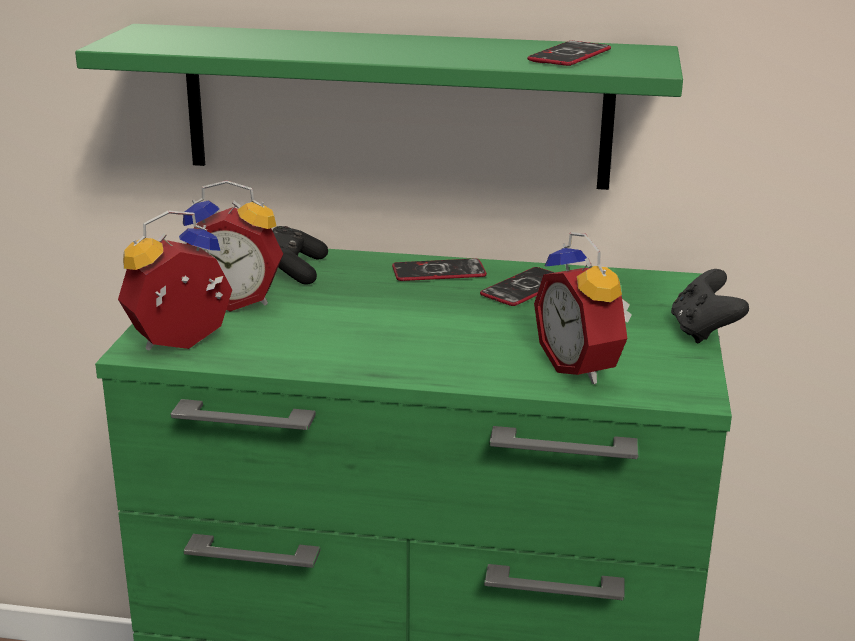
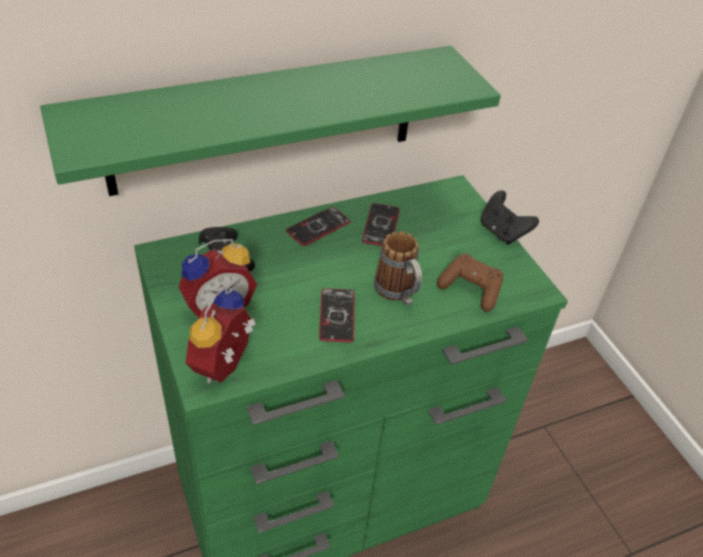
camera: 35 degrees left, 20 degrees up
(472, 345) = (398, 293): none -> mug
(569, 56) = (410, 80): phone -> phone (337, 316)
(583, 367) = (470, 289): alarm clock -> brown game controller

